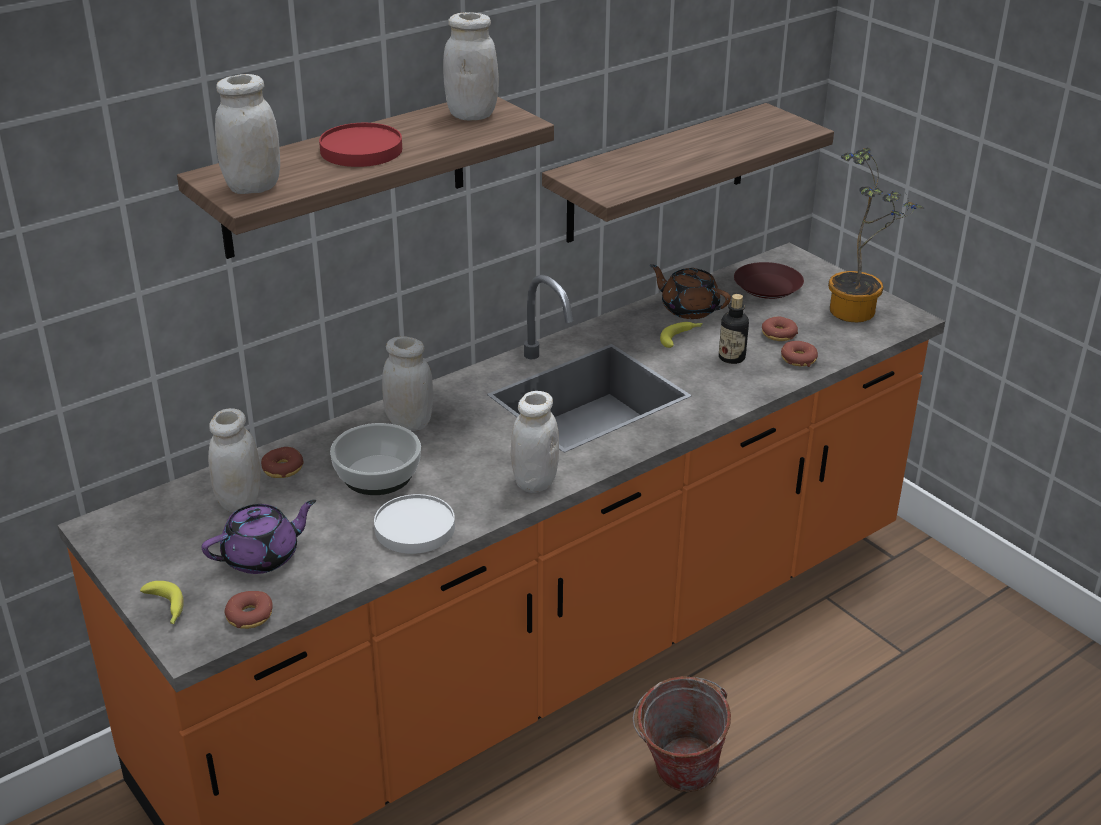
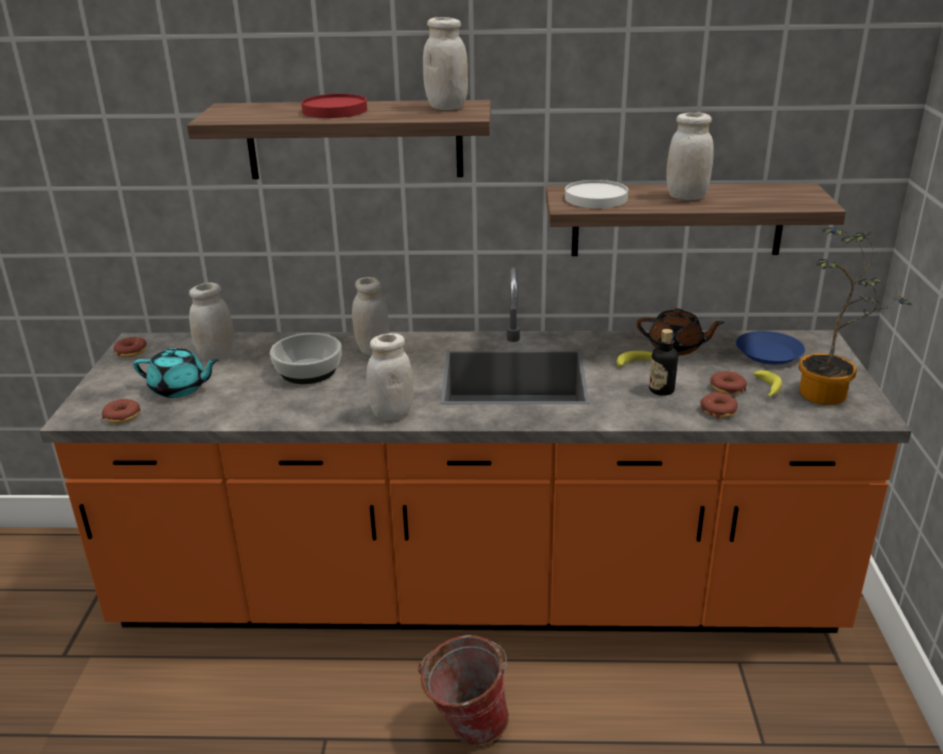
camera: 40 degrees right, 5 degrees down
(165, 609) = (94, 394): banana -> banana (766, 389)
(253, 187) = (231, 114): white jar -> white jar (686, 197)
(262, 556) = (179, 389): purple teapot -> turquoise teapot
(283, 469) = (265, 348): donut -> donut (131, 352)
(415, 527) = (280, 409): white plate -> white plate (596, 198)
(688, 309) = (676, 347): brown teapot -> brown teapot turned 120 degrees clockwise
(767, 287) = (768, 353): brown plate -> blue plate

